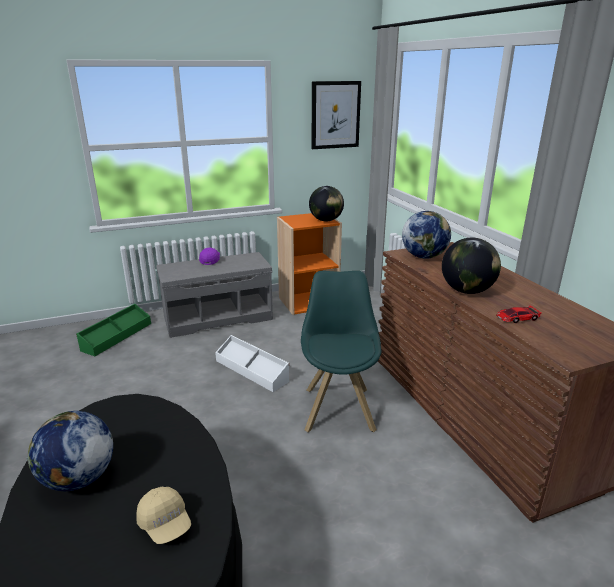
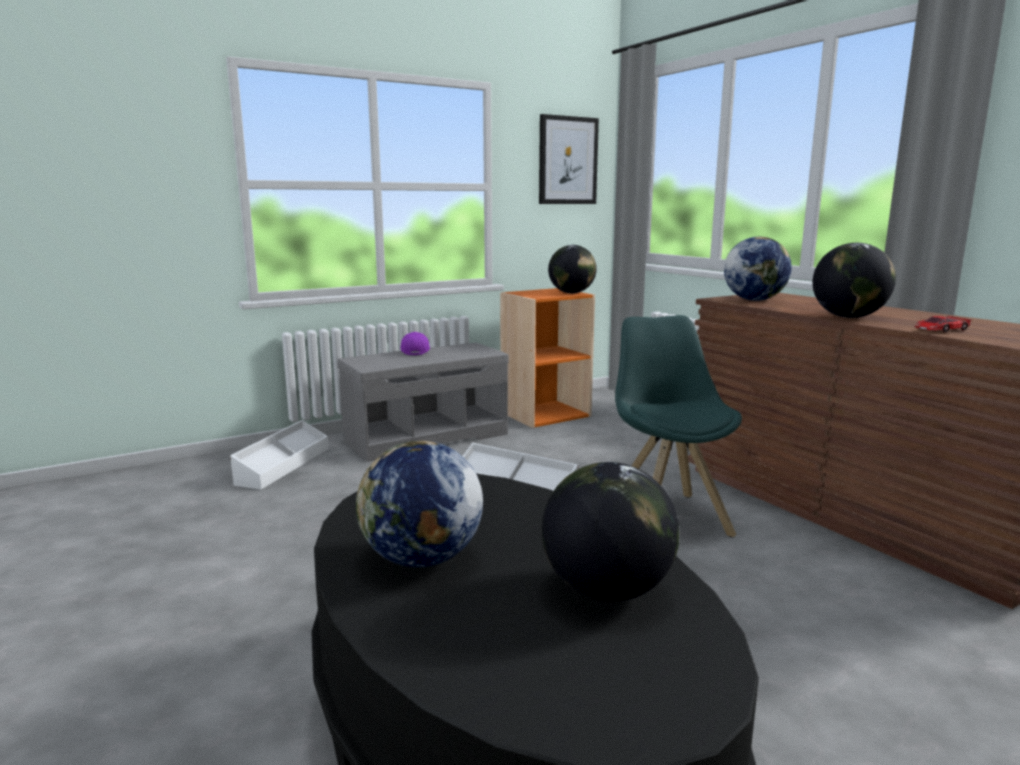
camera: 10 degrees left, 10 degrees down
(116, 336) = (283, 465): green storage box -> white storage box
(165, 524) = (607, 590): beige cap -> globe

